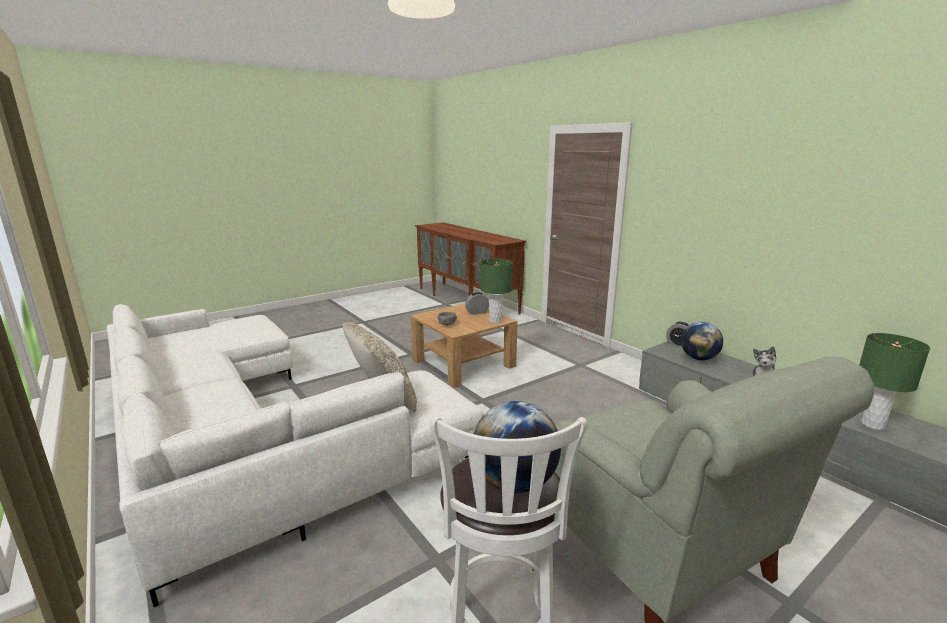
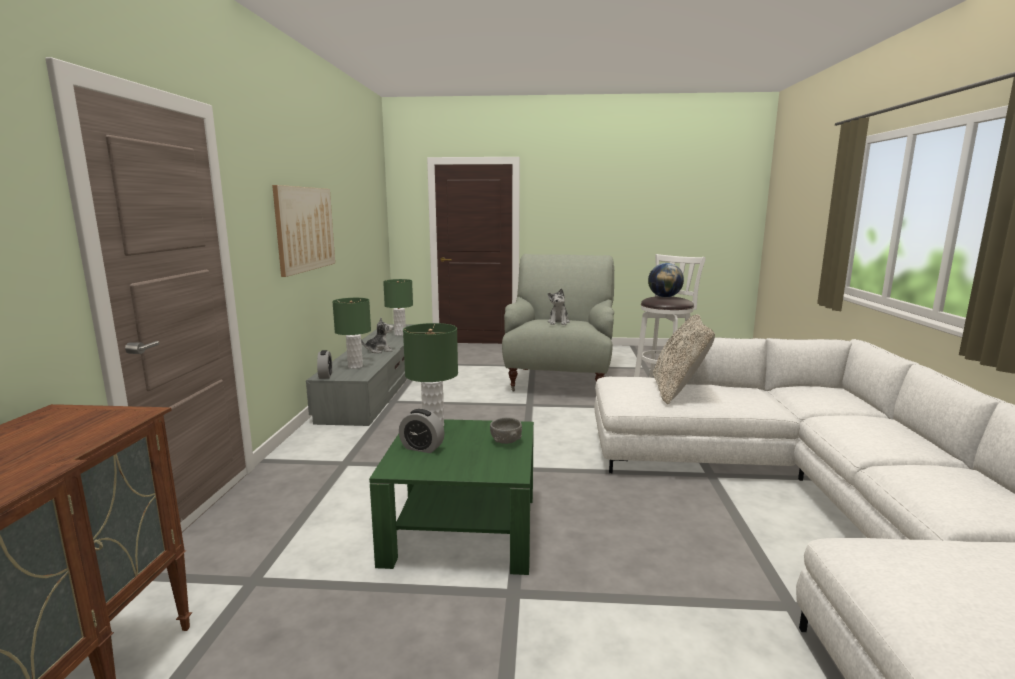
camera: 140 degrees left, 5 degrees down
(463, 363) = (462, 528): brown coffee table -> green coffee table
(619, 416) = (558, 322): none -> plush toy
(698, 358) = (355, 366): globe -> green table lamp
(739, 216) = (305, 229): none -> picture

